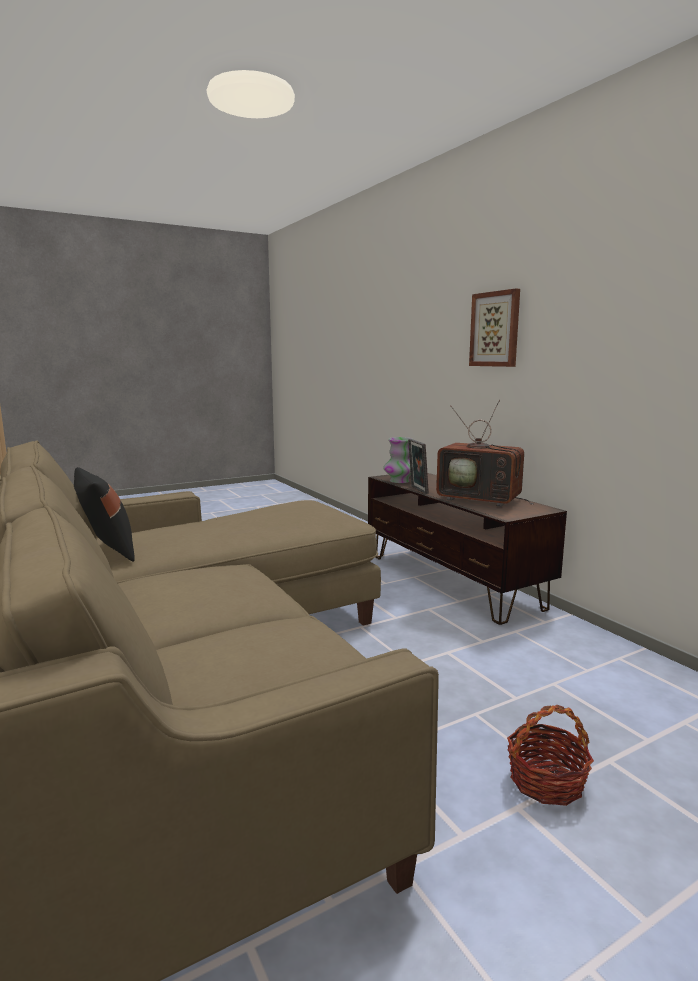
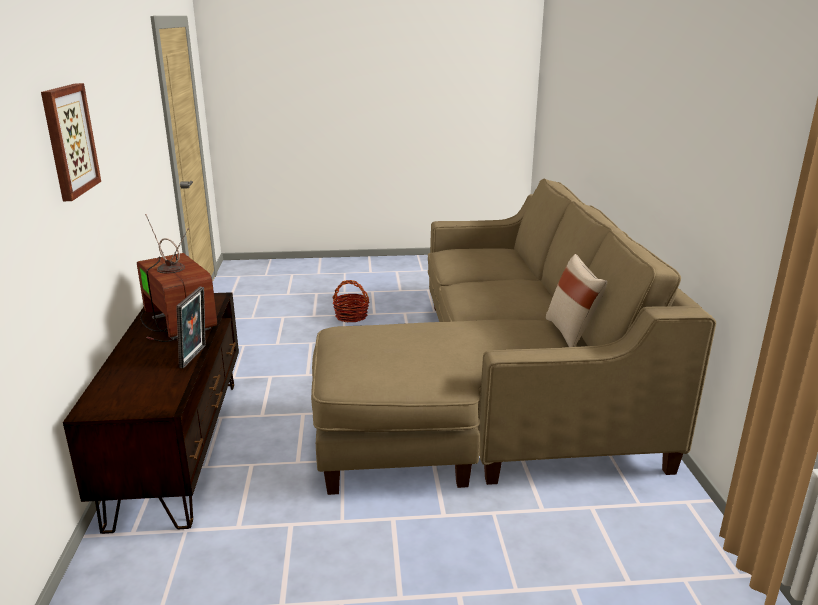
camera: 155 degrees left, 10 degrees up
(106, 552) = (571, 333): black pillow -> beige pillow
(399, 481) = (171, 386): vase -> none

